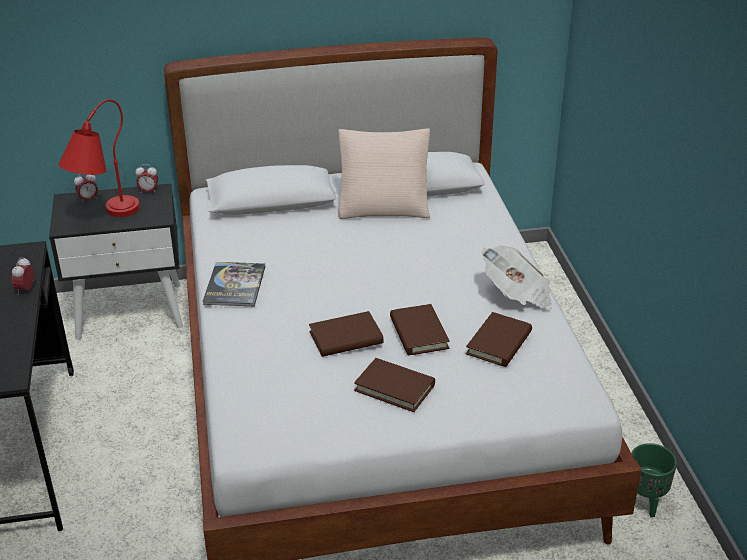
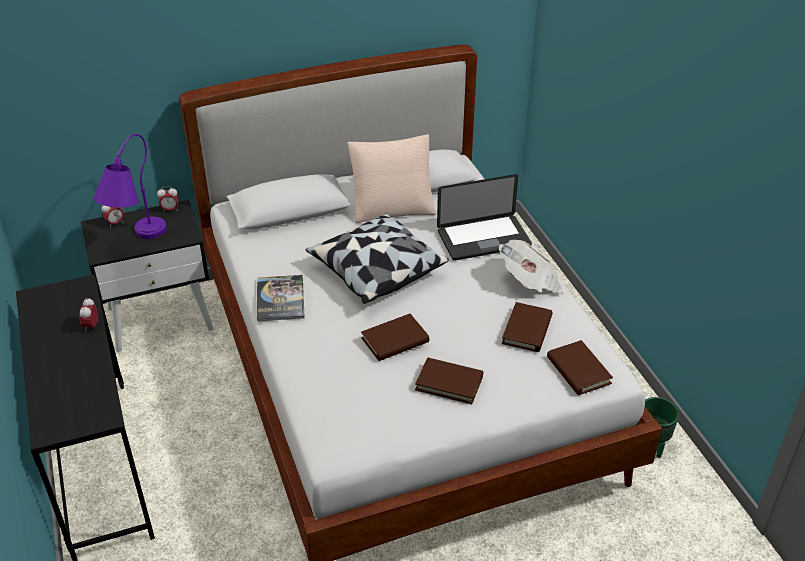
camera: 10 degrees left, 5 degrees up
(104, 217) = (136, 241): red table lamp -> purple table lamp
(346, 267) = (376, 271): none -> pillow
(418, 333) = (456, 328): brown book -> brown book (578, 370)
(476, 247) = (483, 239): none -> laptop

